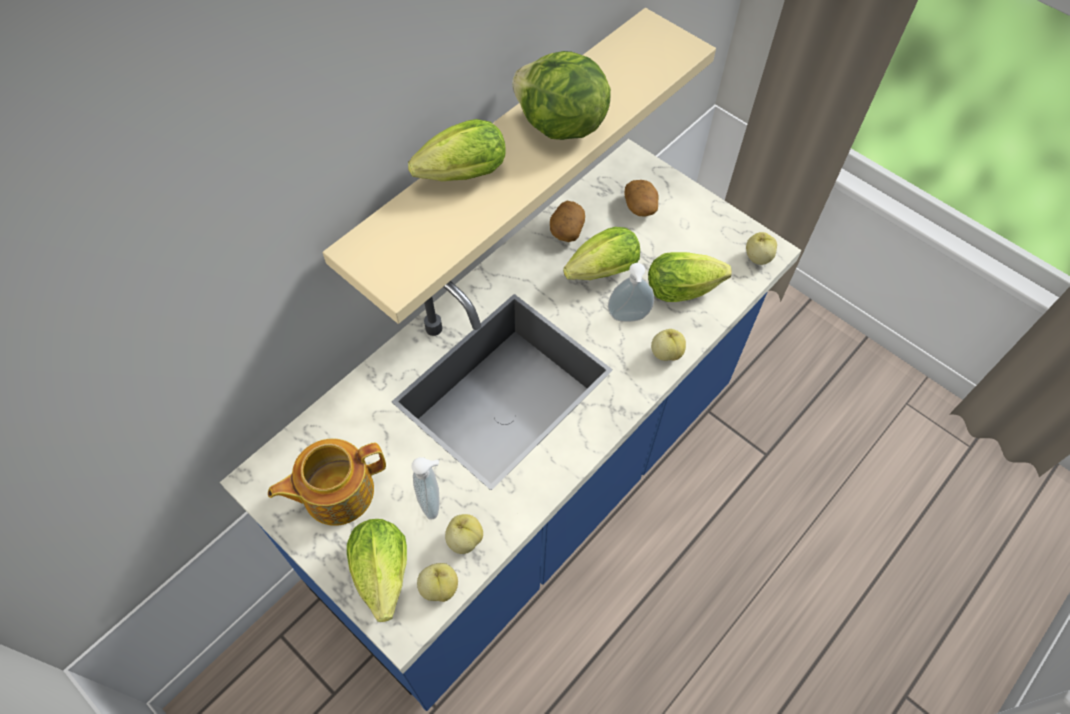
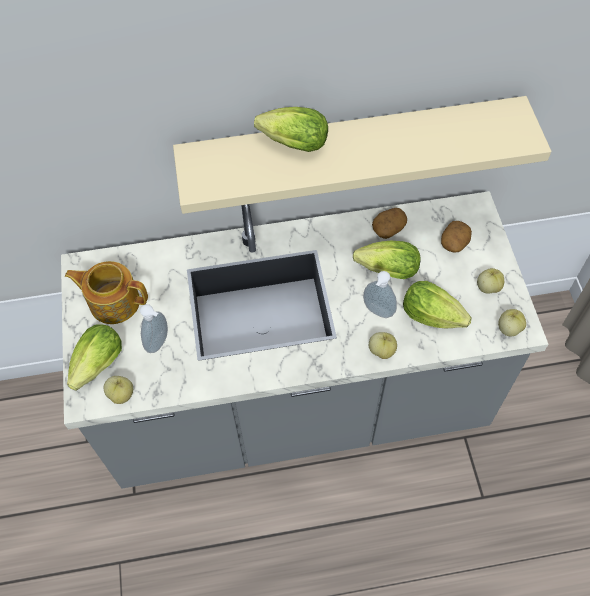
camera: 40 degrees right, 0 degrees up
(464, 539) = (158, 377): apple -> apple (488, 287)
(532, 490) = (298, 405): blue counter -> grey counter
(560, 126) = (385, 146): lettuce -> none

